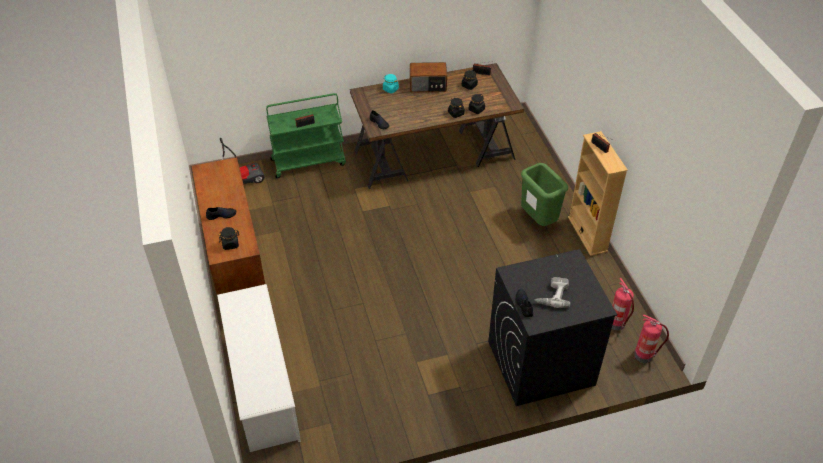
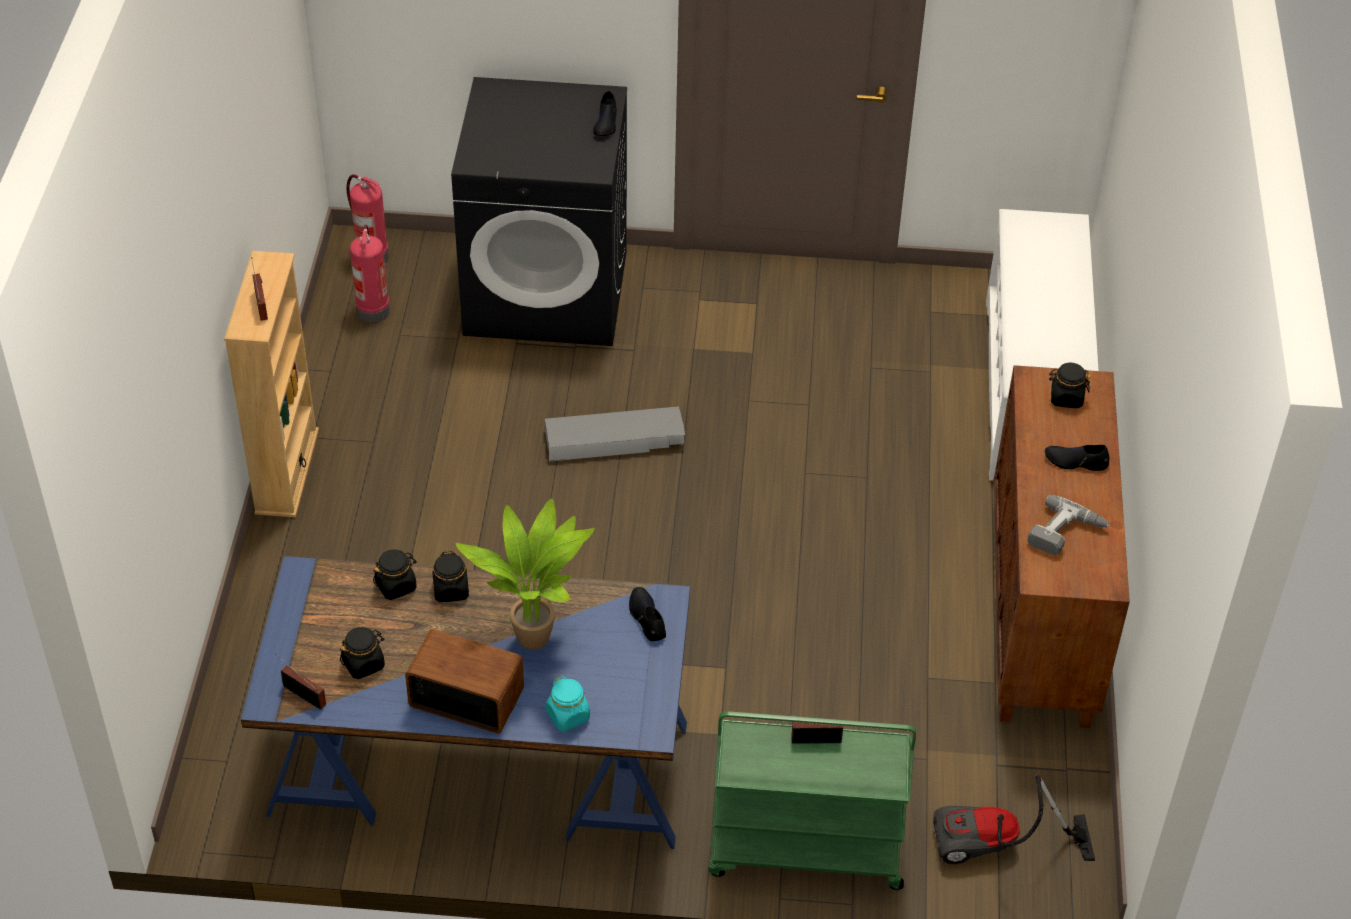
camera: 160 degrees left, 0 degrees up
(416, 108) = (535, 635): none -> potted plant
(434, 154) = (479, 770): brown desk -> blue desk
(458, 292) = (615, 440): none -> grey storage box
(539, 220) = (360, 528): green trash can -> none
(552, 295) = (551, 123): power drill -> power drill (1066, 534)

